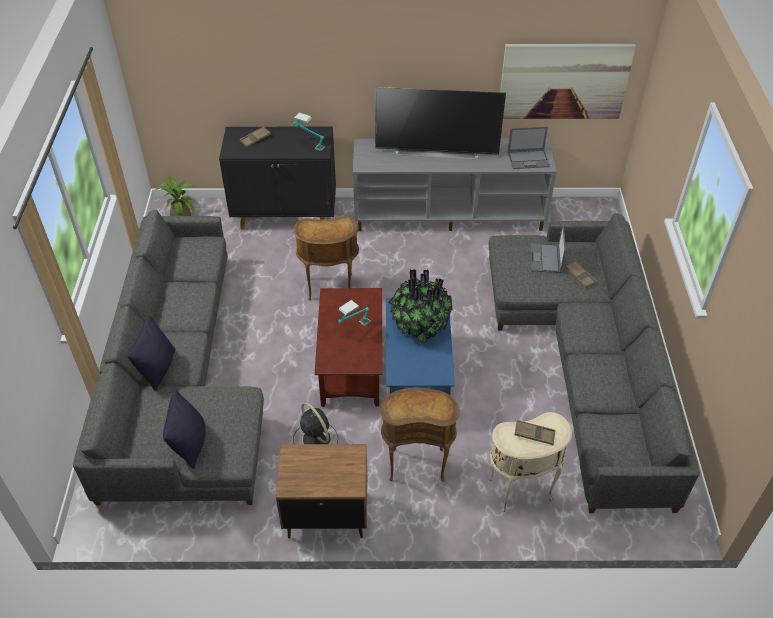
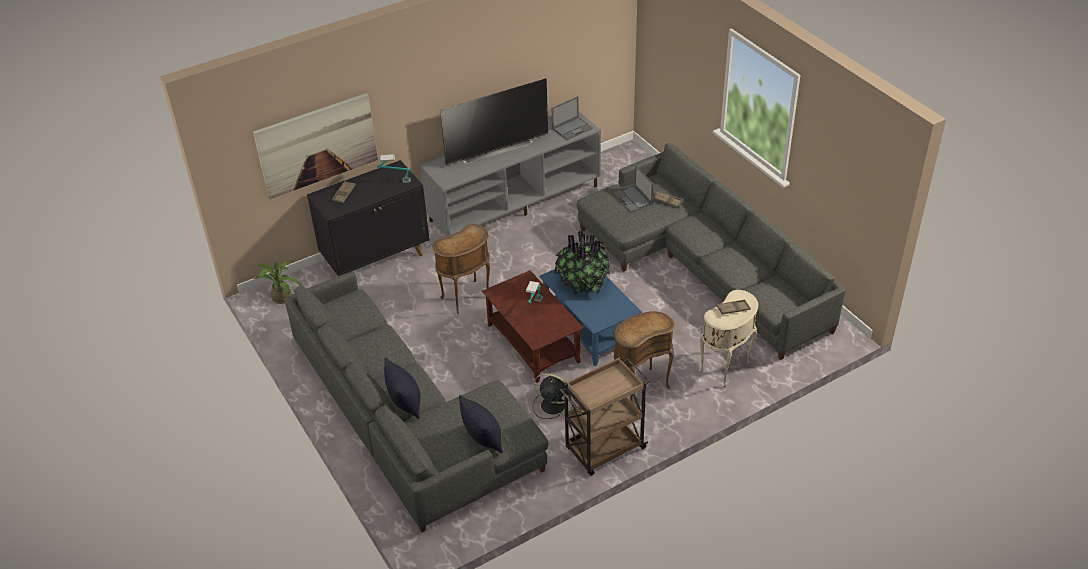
camera: 30 degrees left, 5 degrees down
(326, 514) = (604, 449): brown nightstand -> brown cart
(563, 81) = (577, 55): picture -> picture (317, 145)

